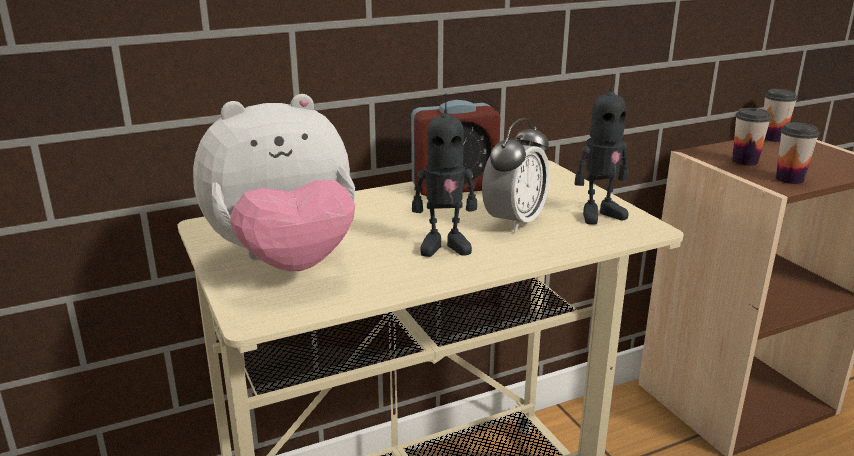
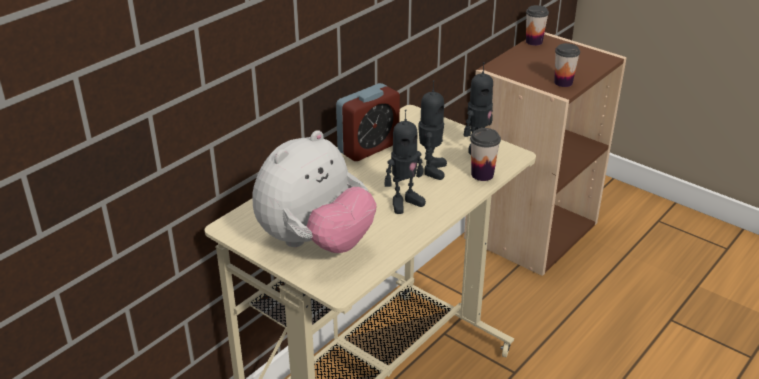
camera: 25 degrees left, 10 degrees up
(514, 221) = (431, 170): alarm clock -> toy robot
(745, 161) = (528, 70): cup -> cup (482, 174)

